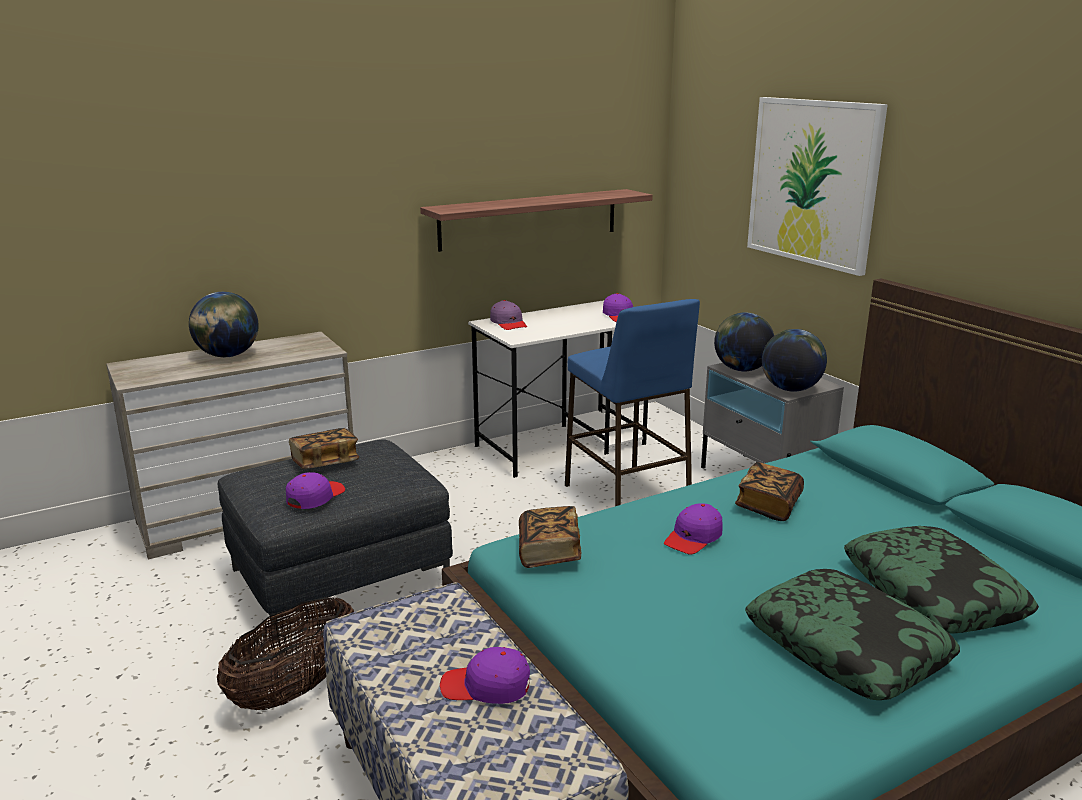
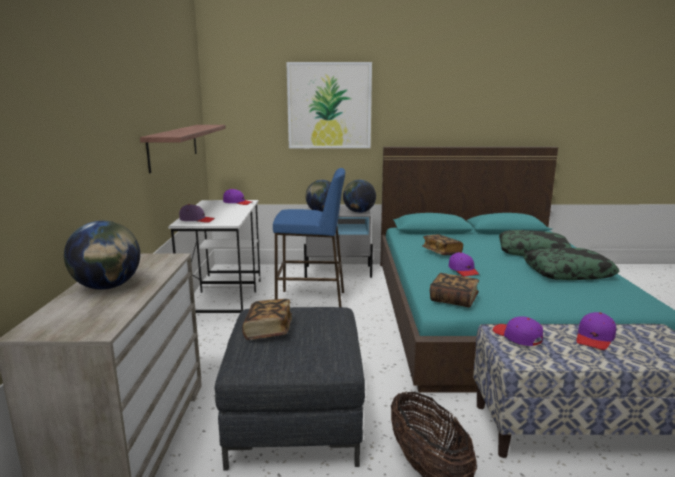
camera: 60 degrees left, 5 degrees down
(315, 497) = (326, 343): purple cap -> purple cap (517, 336)

